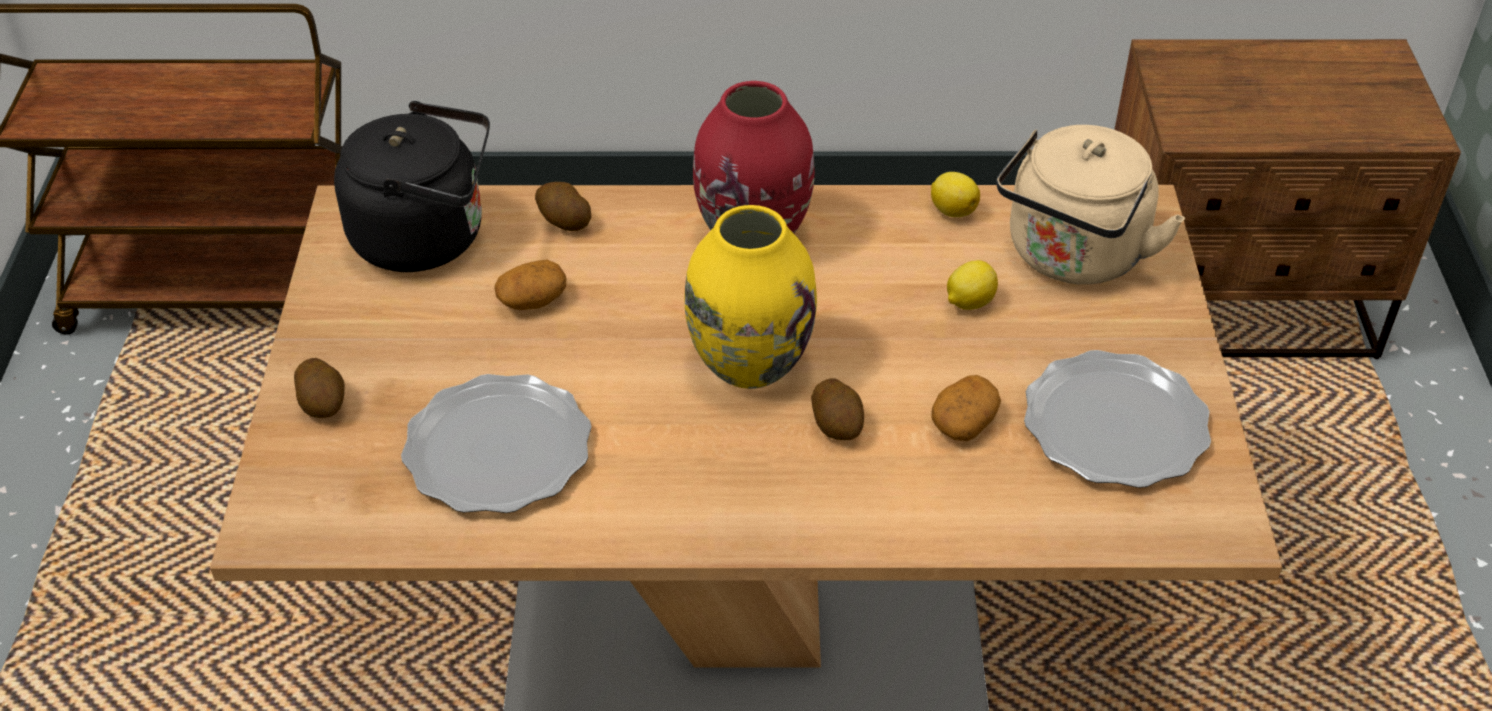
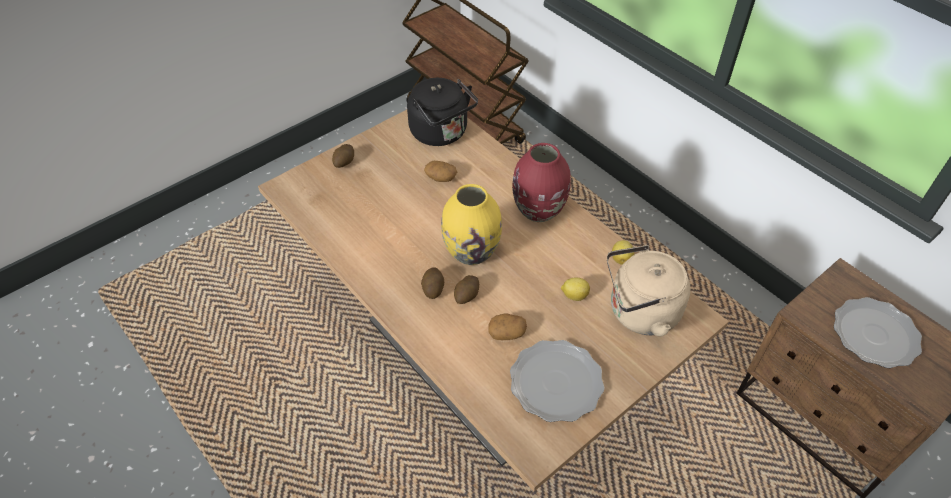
camera: 50 degrees right, 5 degrees up
(497, 449) = (365, 215): plate -> plate (874, 334)
(563, 221) = (487, 159): potato -> potato (433, 288)

